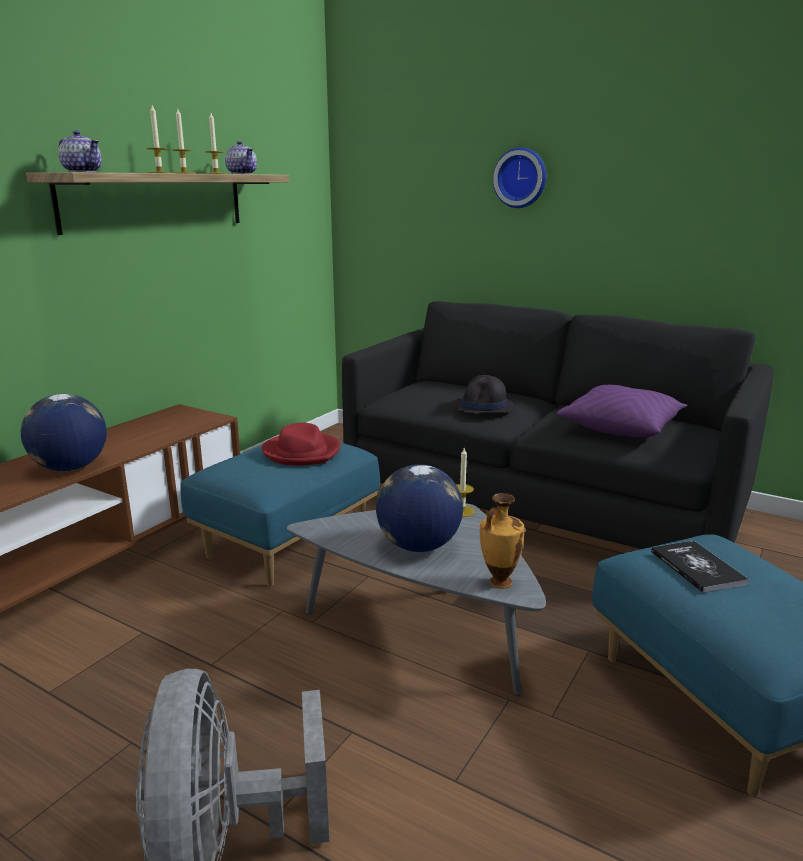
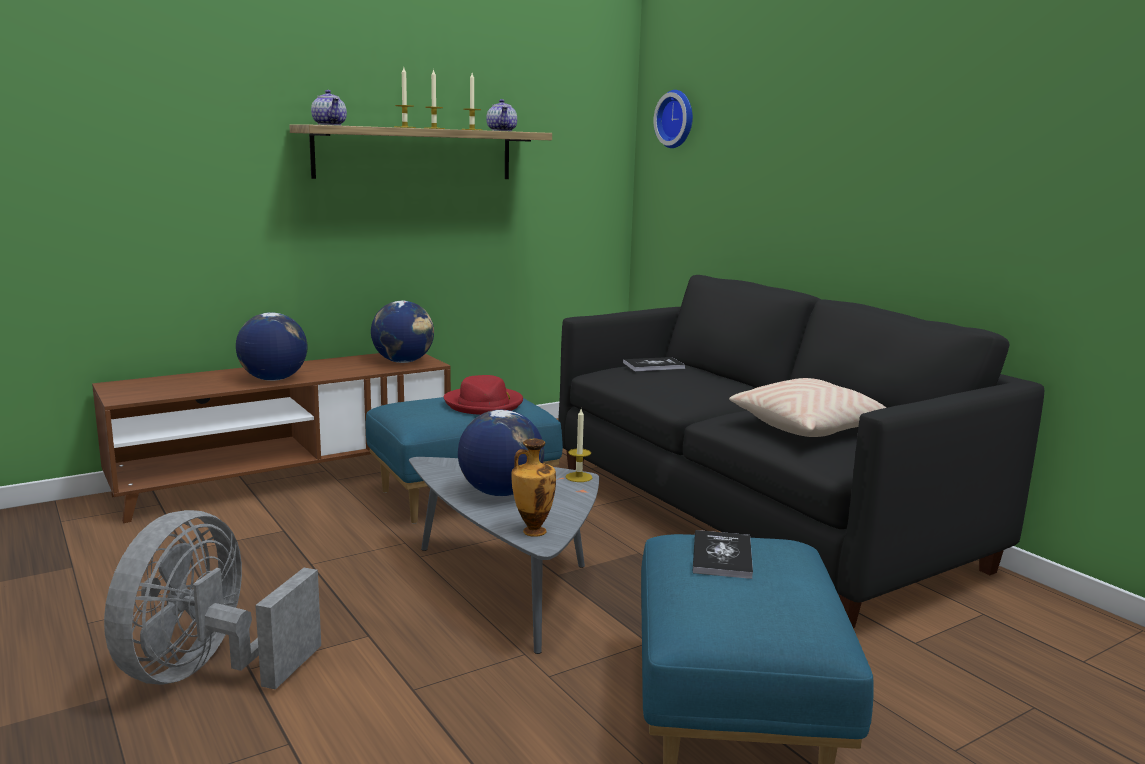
camera: 25 degrees right, 5 degrees down
(186, 421) = (403, 362): none -> globe
(425, 388) = (653, 366): none -> book
(483, 406) = (686, 388): black hat -> none
(521, 178) = (799, 142): wall clock -> wall clock (677, 119)
(621, 427) = (809, 427): purple pillow -> beige pillow

